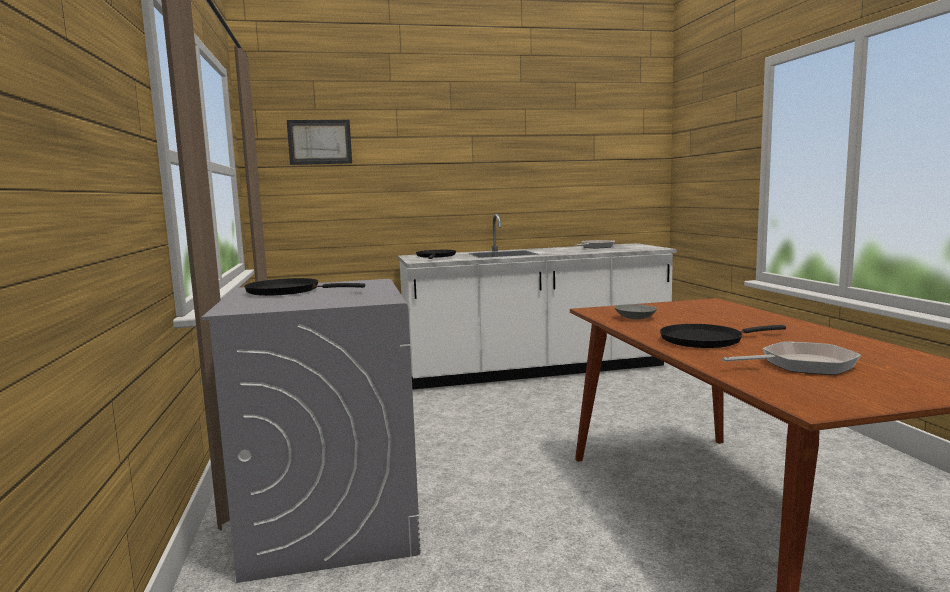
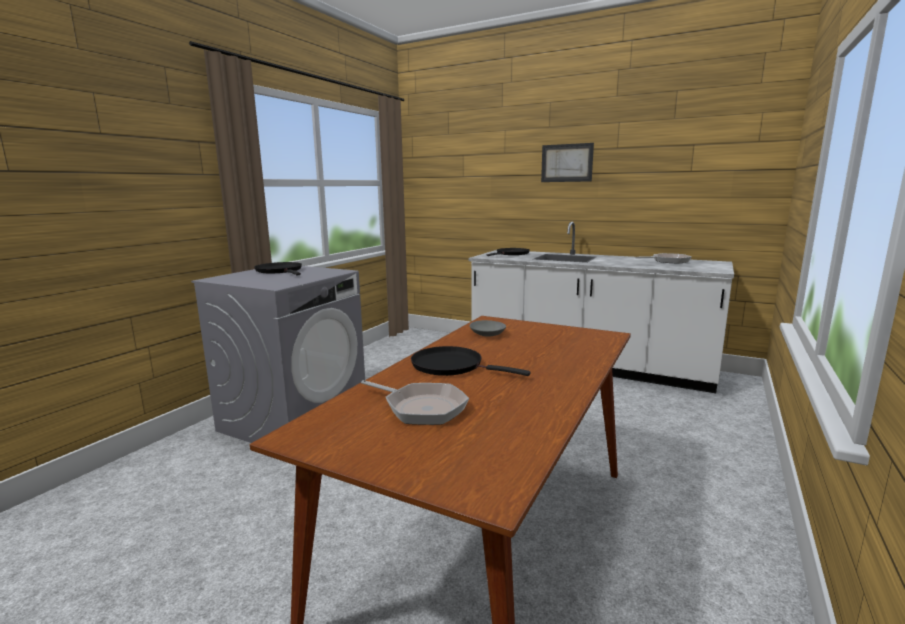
camera: 40 degrees right, 5 degrees up
(320, 142) = (449, 158): picture -> picture (567, 163)

